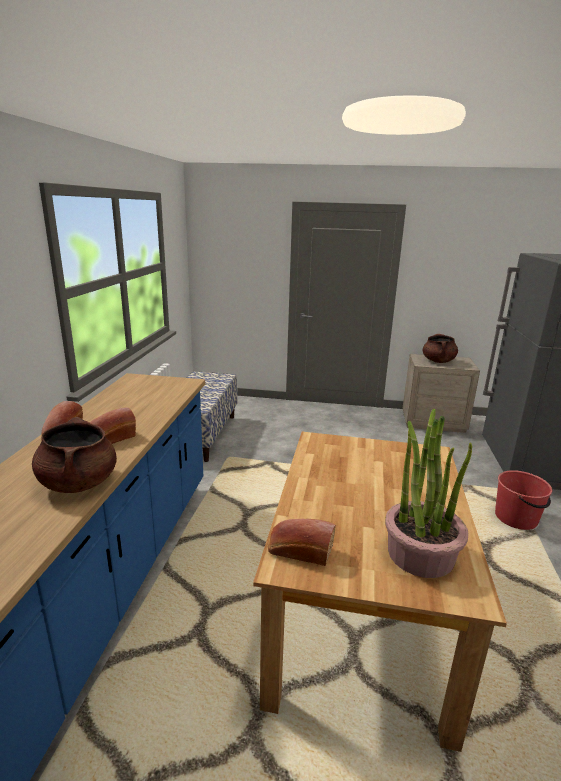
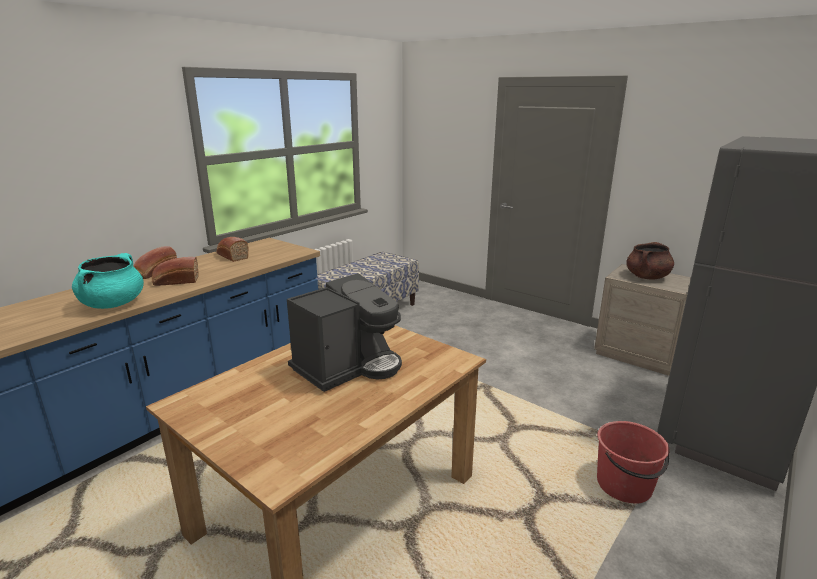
camera: 30 degrees right, 0 degrees up
(78, 482) = (113, 304): brown cooking pot -> turquoise cooking pot
(299, 551) = (207, 397): bread -> bread (232, 256)
(369, 482) = (348, 367): none -> coffee machine
(420, 553) = (294, 433): potted plant -> none

